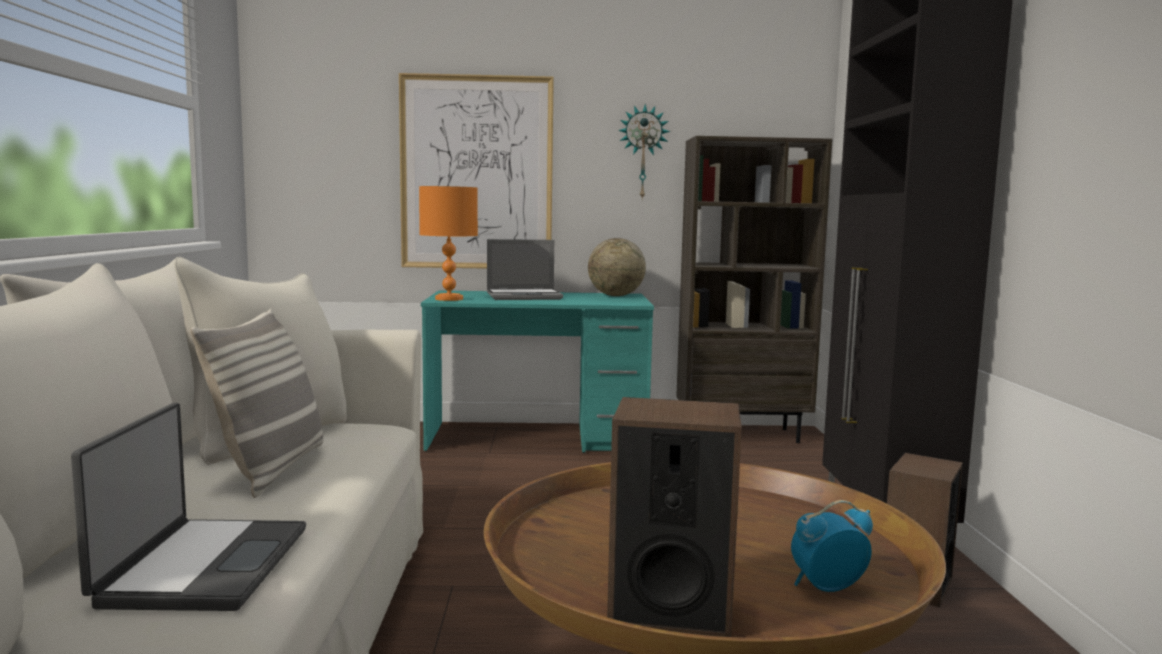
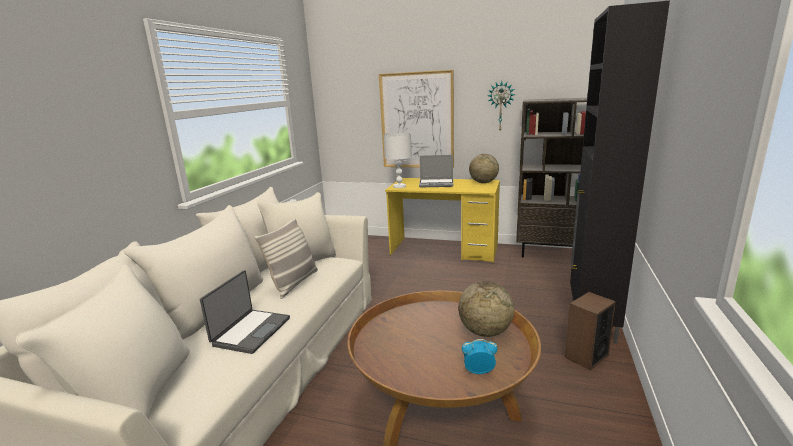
camera: 20 degrees right, 10 degrees up
(449, 299) = (399, 186): orange table lamp -> white table lamp
(538, 438) = (444, 250): turquoise desk -> yellow desk
(670, 609) = (406, 372): speaker -> none
(779, 523) = (485, 332): none -> globe

